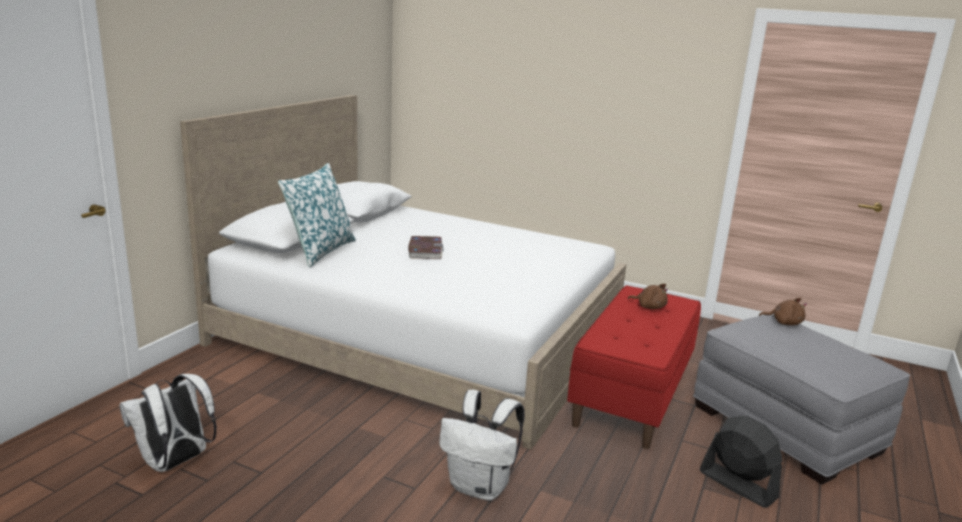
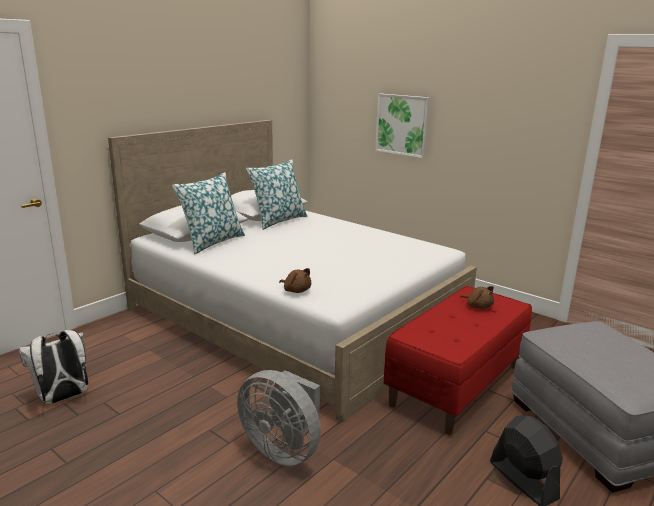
camera: 15 degrees right, 0 degrees up
(383, 220) = (278, 220): none -> pillow
(425, 250) = (295, 245): book -> none
(480, 487) = (283, 449): white backpack -> grey fan
(517, 101) = (402, 125): none -> picture
(784, 323) = (604, 331): brown plush toy -> brown plush toy (296, 290)

